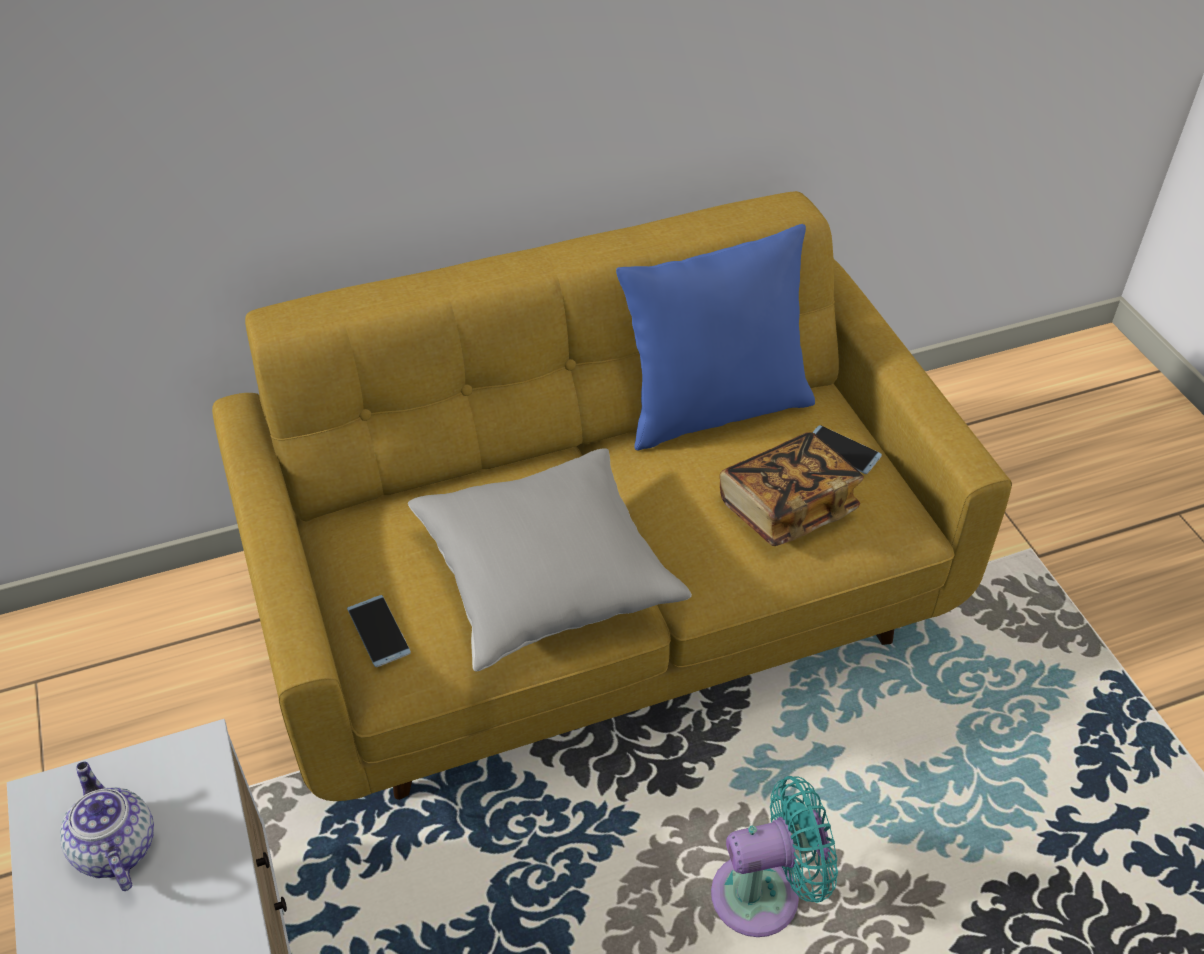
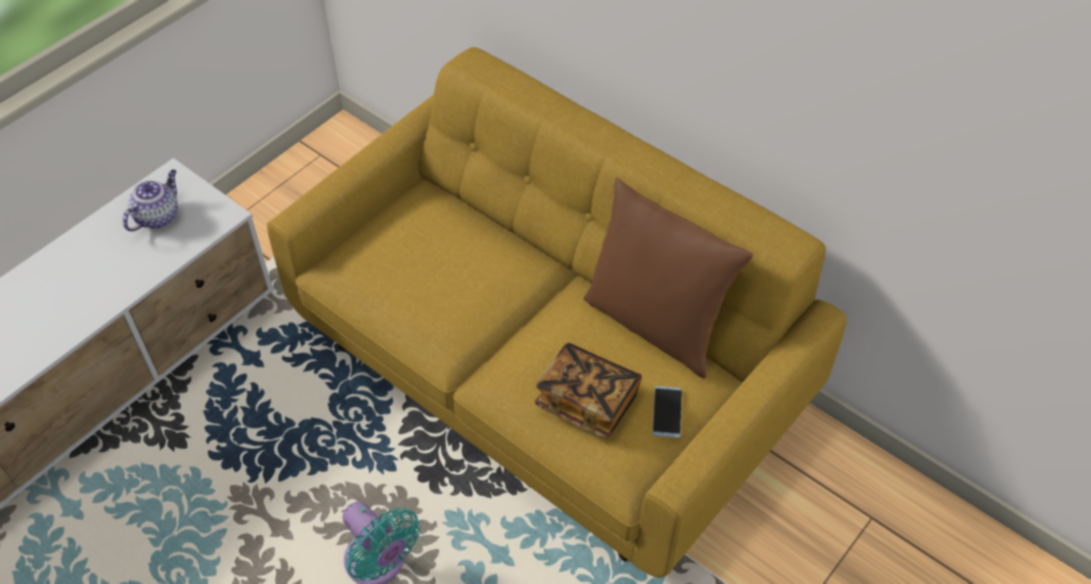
camera: 60 degrees right, 5 degrees up
(379, 631) = (355, 248): phone -> none
(546, 575) = (444, 302): grey pillow -> none
(714, 409) = (655, 324): blue pillow -> brown pillow

